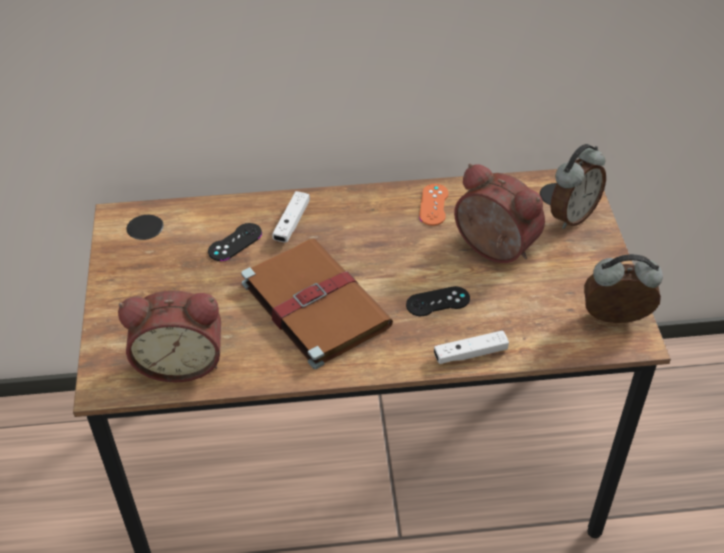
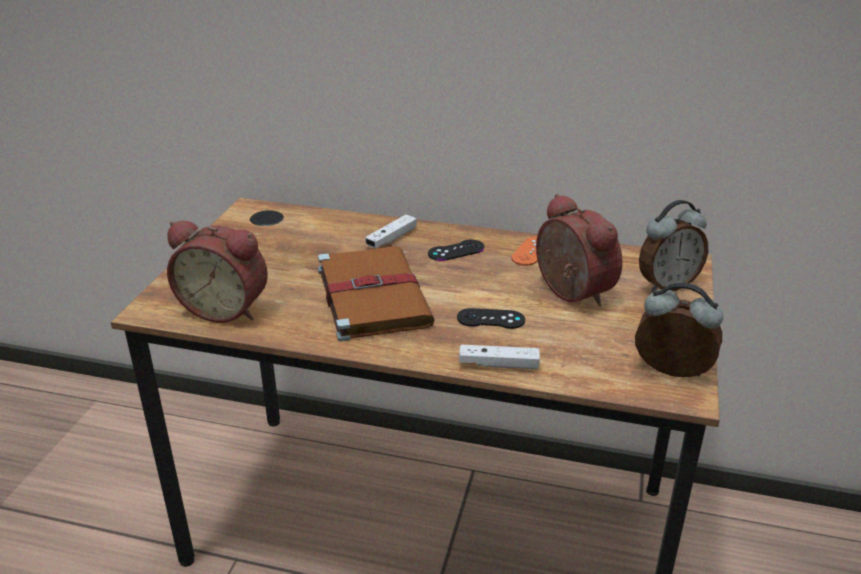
camera: 20 degrees right, 15 degrees down
(235, 242) = (333, 241): black game controller -> black game controller (456, 251)

